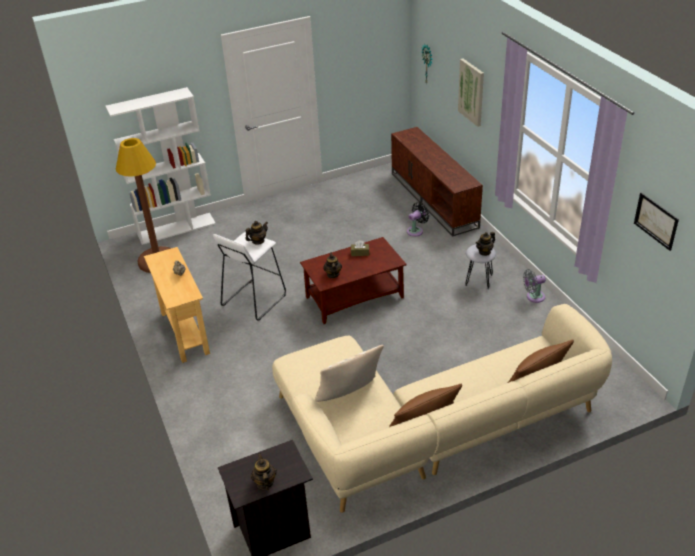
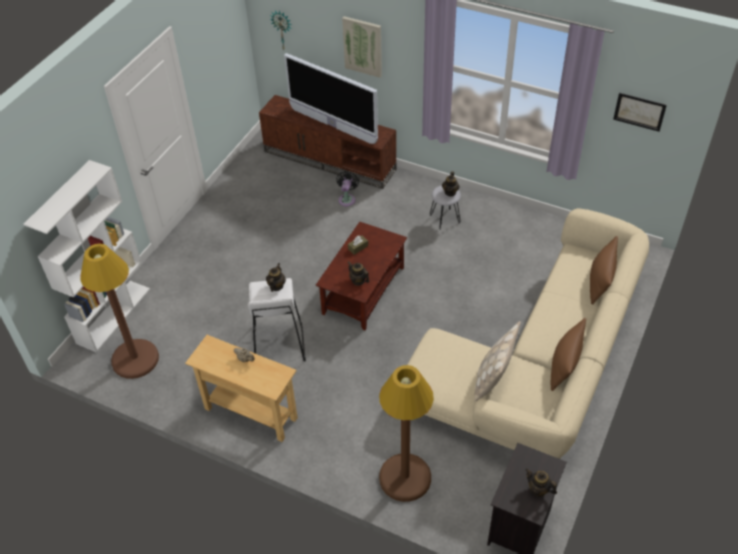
camera: 40 degrees left, 10 degrees up
(232, 439) = (405, 477): none -> brown floor lamp
(435, 163) = (333, 126): none -> television
(533, 297) = (499, 211): grey fan -> none

